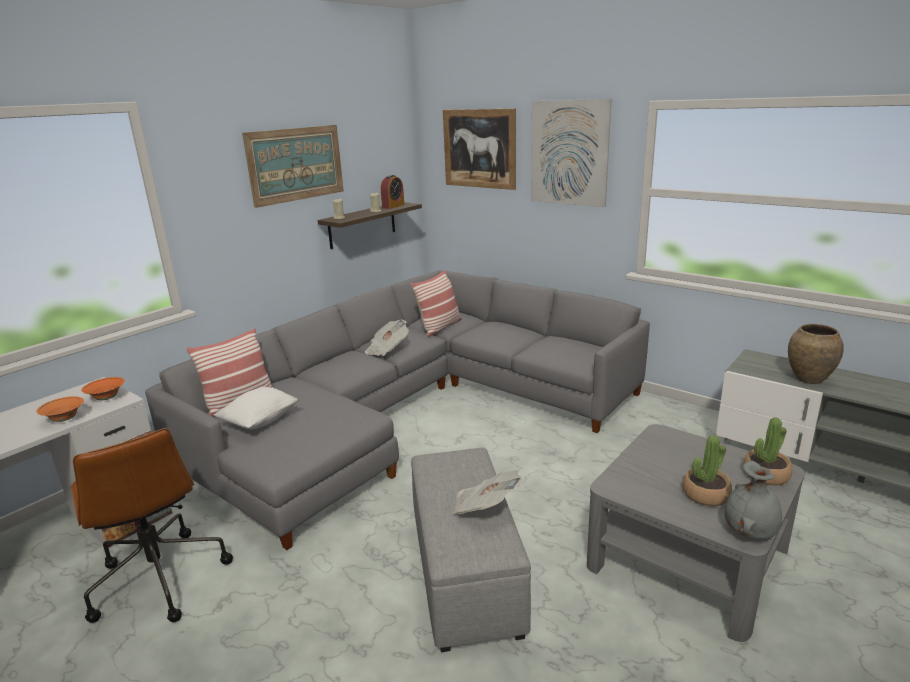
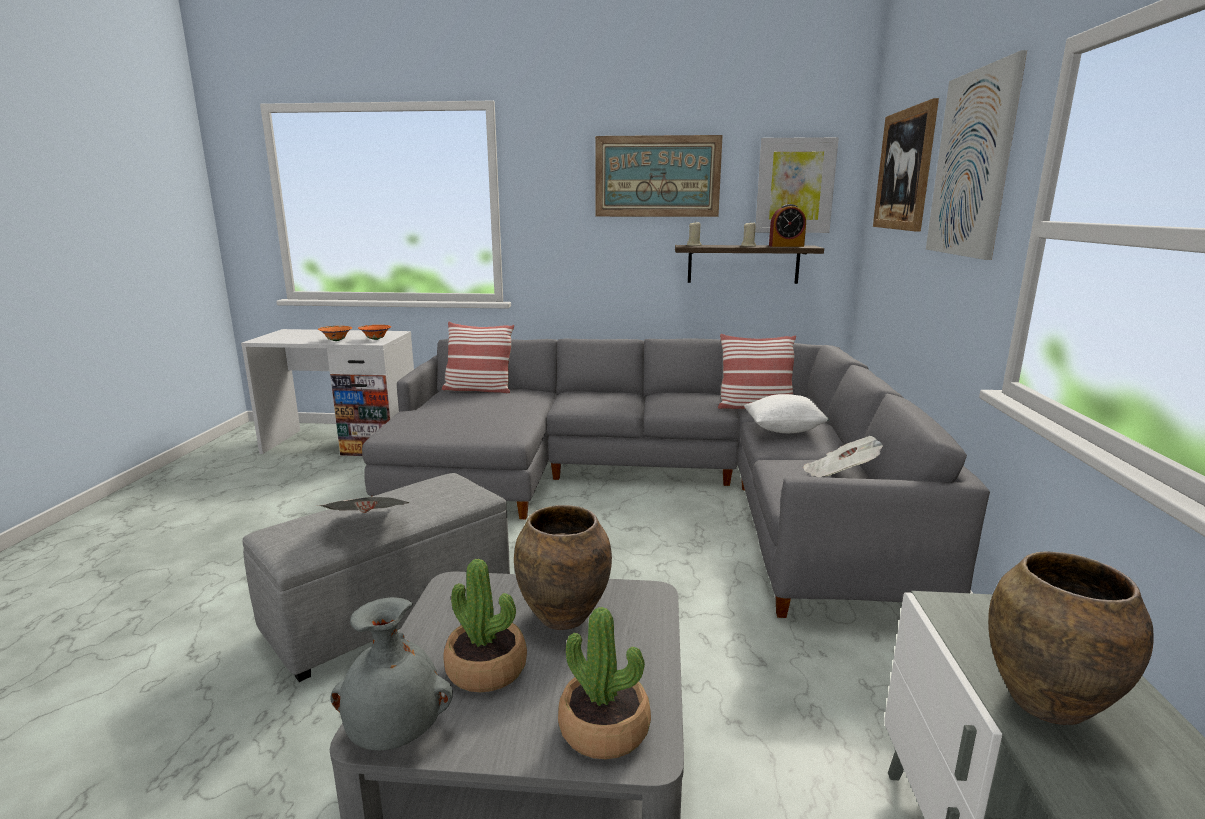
camera: 55 degrees right, 5 degrees down
(159, 578) = (316, 483): brown office chair -> none
(260, 421) = (451, 403): white pillow -> white pillow (784, 430)
(383, 160) = (795, 186): none -> picture
(387, 349) = (658, 402): newspaper -> newspaper (841, 475)
(667, 461) = (563, 616): none -> brown vase

